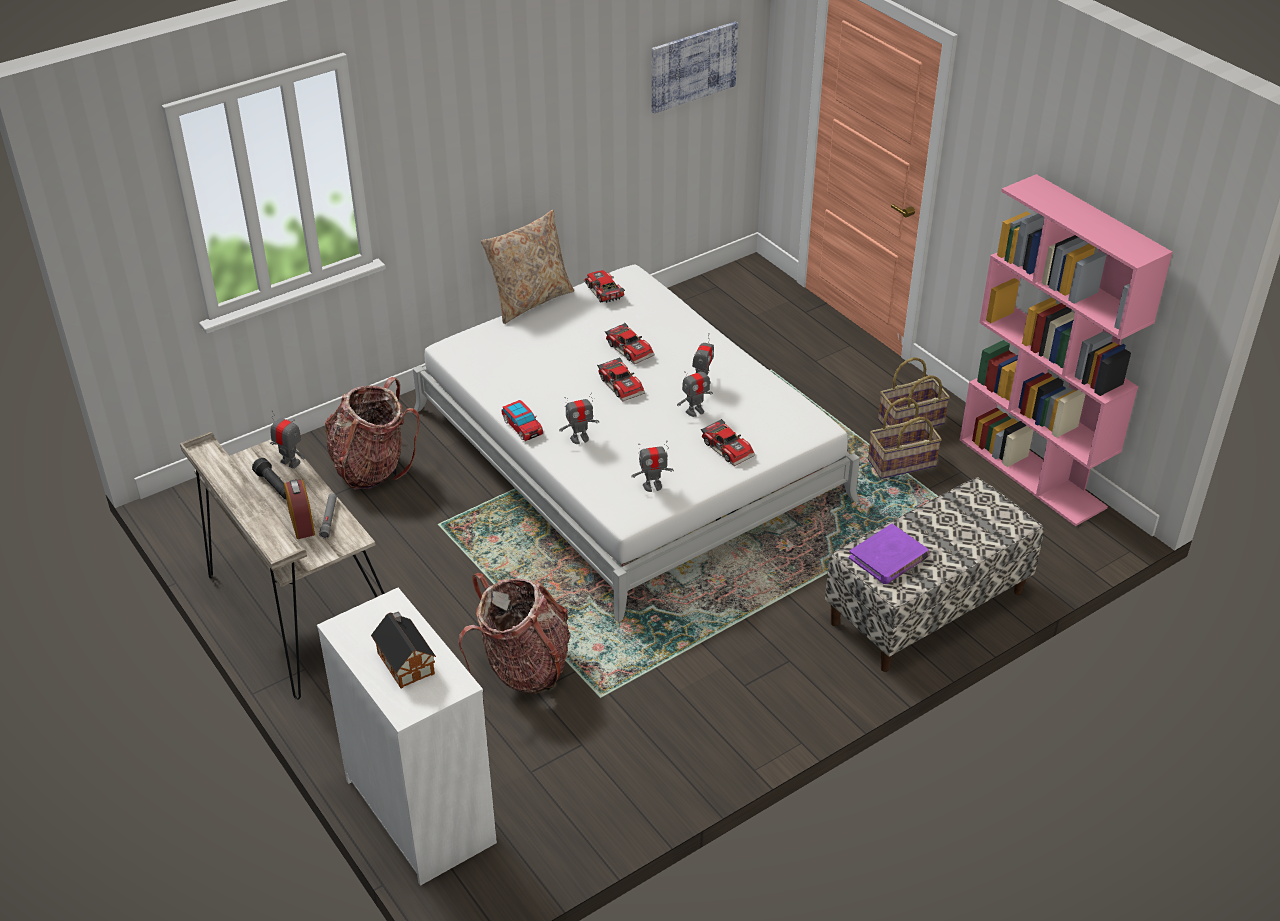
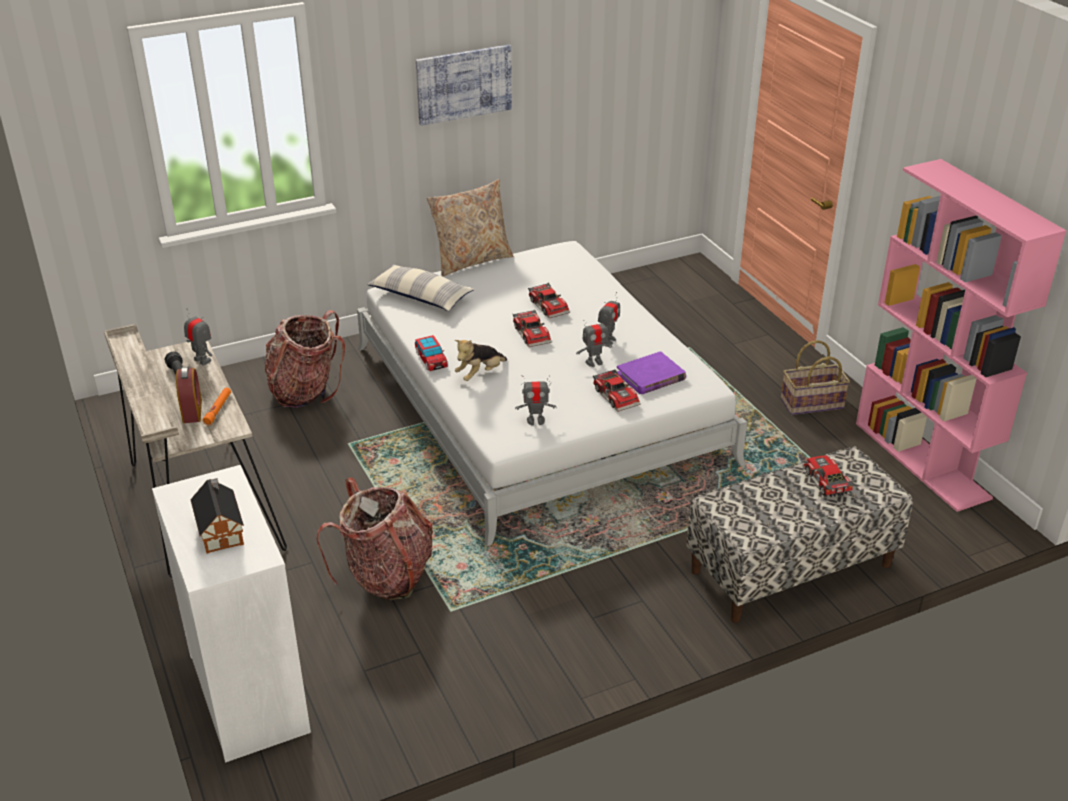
camera: 10 degrees right, 5 degrees down
(329, 518) = (218, 409): grey flashlight -> orange flashlight
(488, 352) = (420, 297): none -> pillow
(579, 438) = (480, 374): toy robot -> plush toy
(602, 291) = (538, 258): toy car -> toy car (825, 481)
(693, 66) = (643, 64): picture -> picture (464, 84)
(889, 558) = (748, 508): purple book -> purple book (651, 376)
(902, 464) = (795, 438): basket -> none

